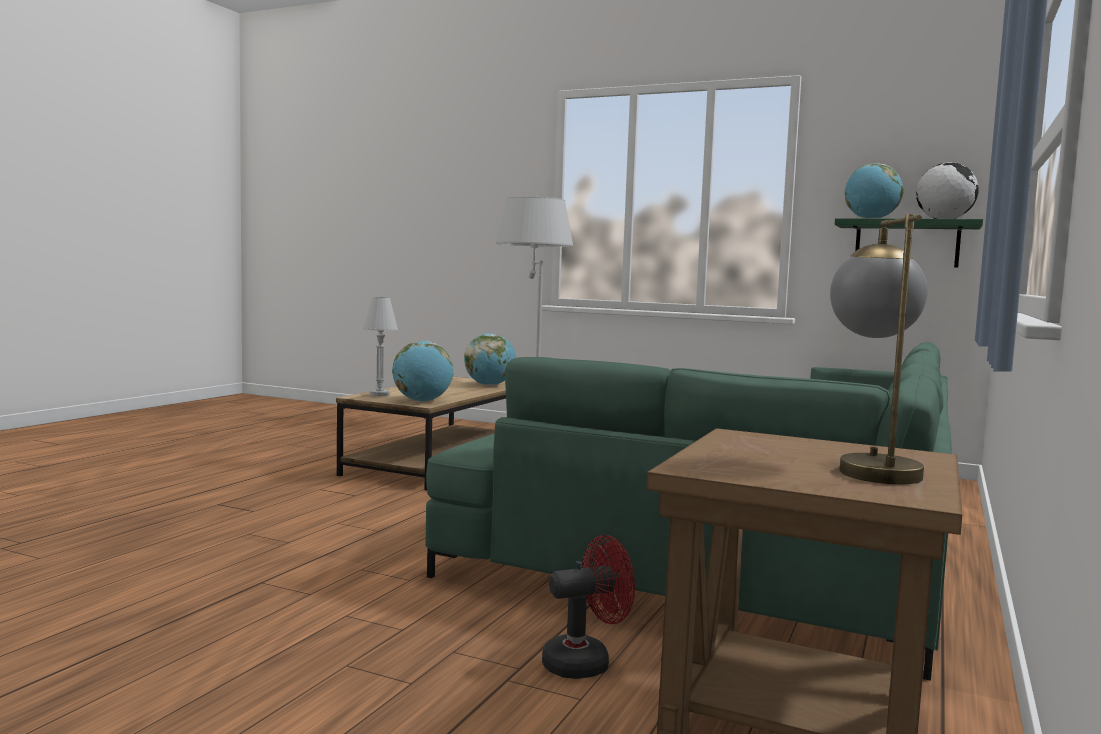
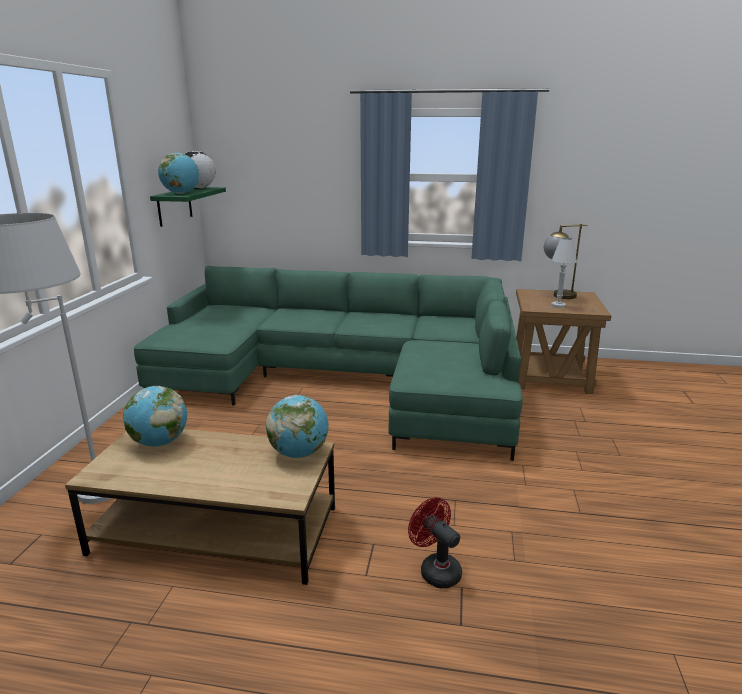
camera: 105 degrees left, 15 degrees up
(379, 394) = (268, 488): white table lamp -> white table lamp (558, 305)
(586, 662) = (554, 409): red fan -> red fan (435, 570)

